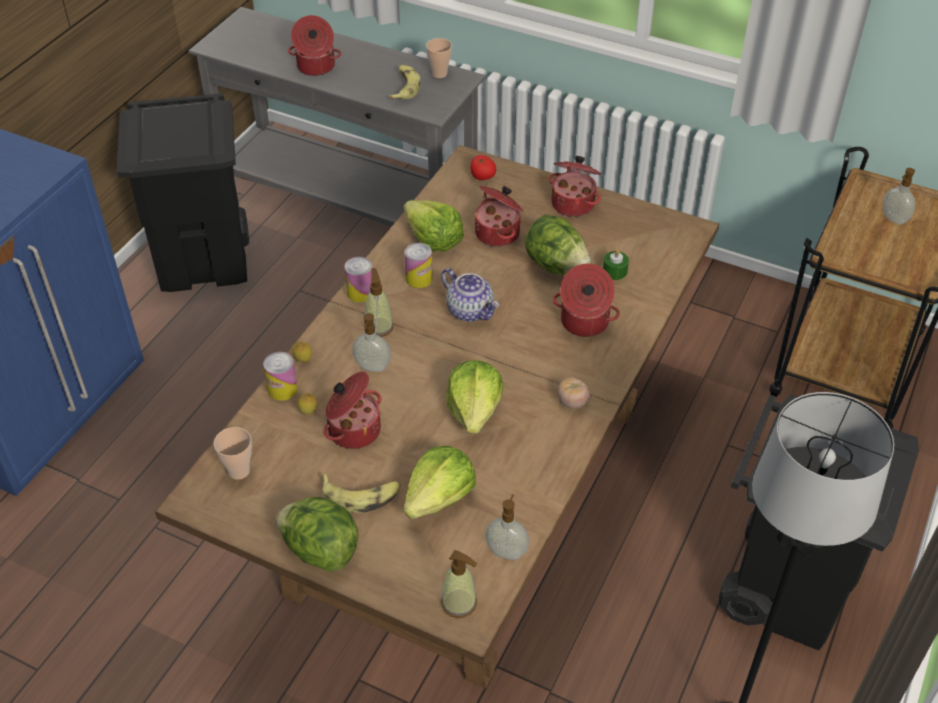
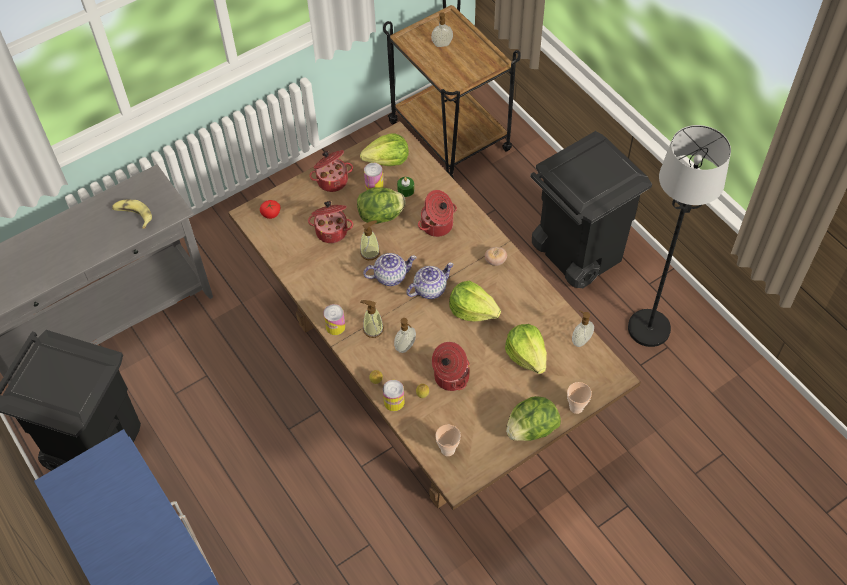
camera: 60 degrees left, 10 degrees up
(315, 67) = (63, 258): cooking pot -> none
(361, 495) = (503, 393): banana -> none
(419, 278) = (344, 290): can -> can (374, 185)
(433, 240) = (313, 267): lettuce -> lettuce (387, 161)
(439, 74) = (134, 188): cup -> cup (576, 407)
(459, 603) = (602, 377): soap dispenser -> soap dispenser (370, 252)
(478, 355) = (430, 289): none -> teapot

